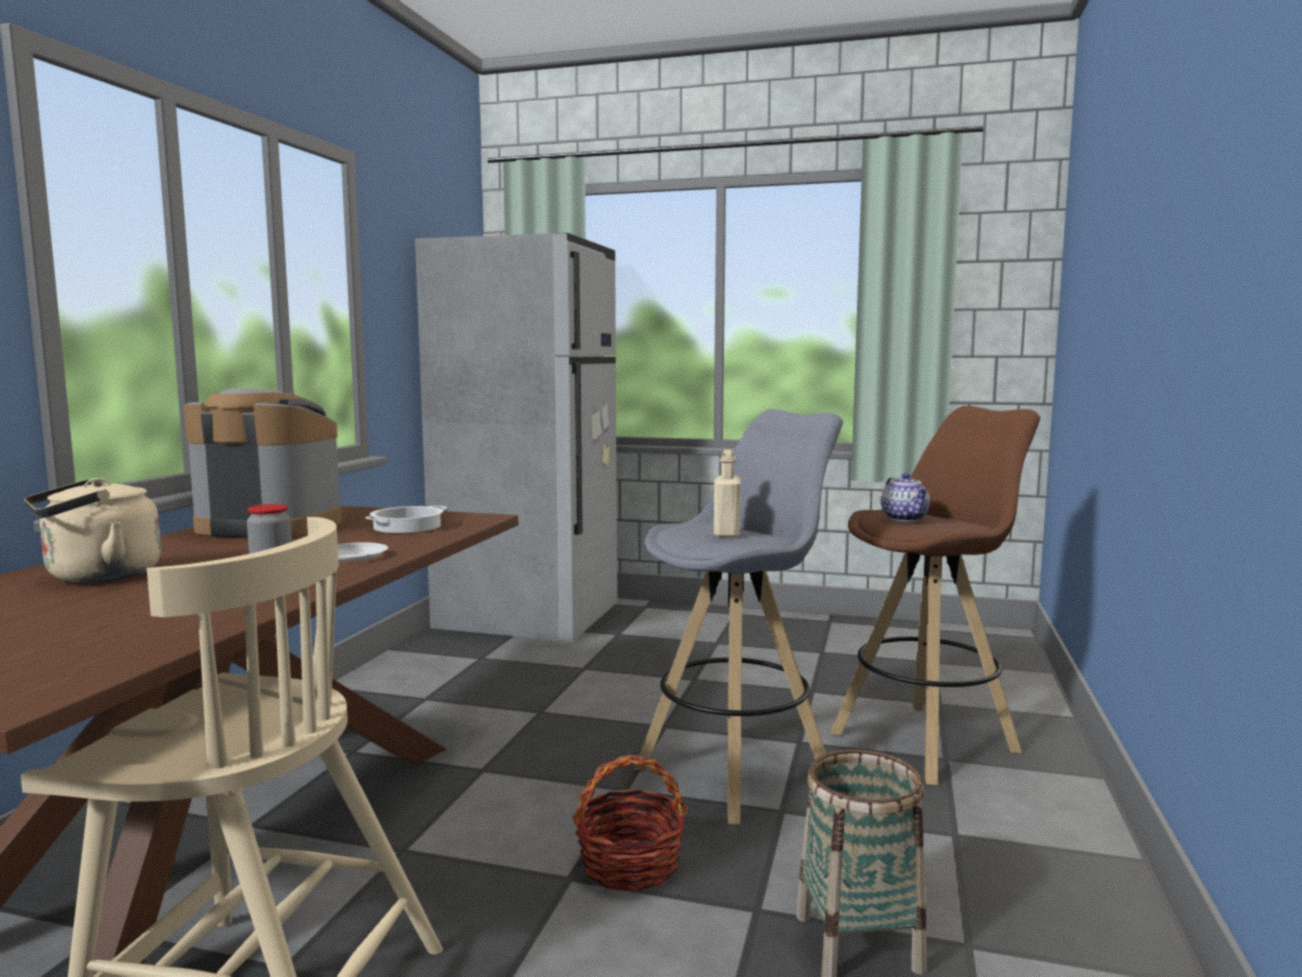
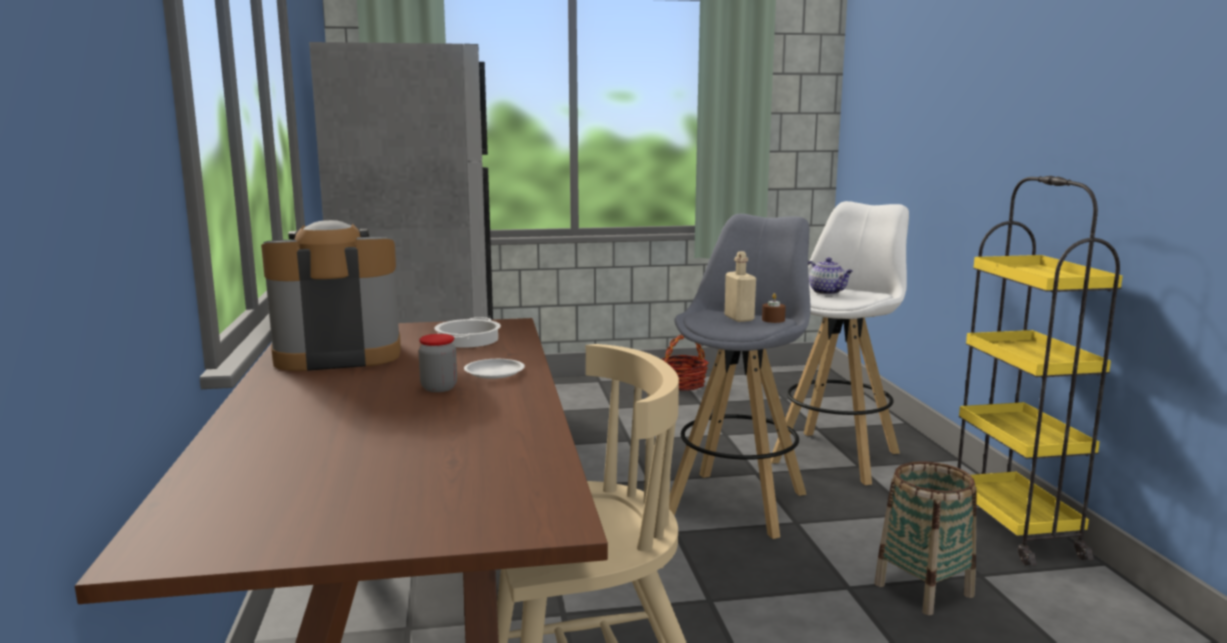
camera: 25 degrees left, 5 degrees up
(97, 577) = (311, 423): beige kettle -> none
(630, 865) = (739, 581): basket -> basket (682, 384)
(757, 538) = (773, 320): none -> brown candle
(928, 741) = (837, 456): brown stool -> white stool
(1094, 896) = (1015, 531): none -> yellow cart

